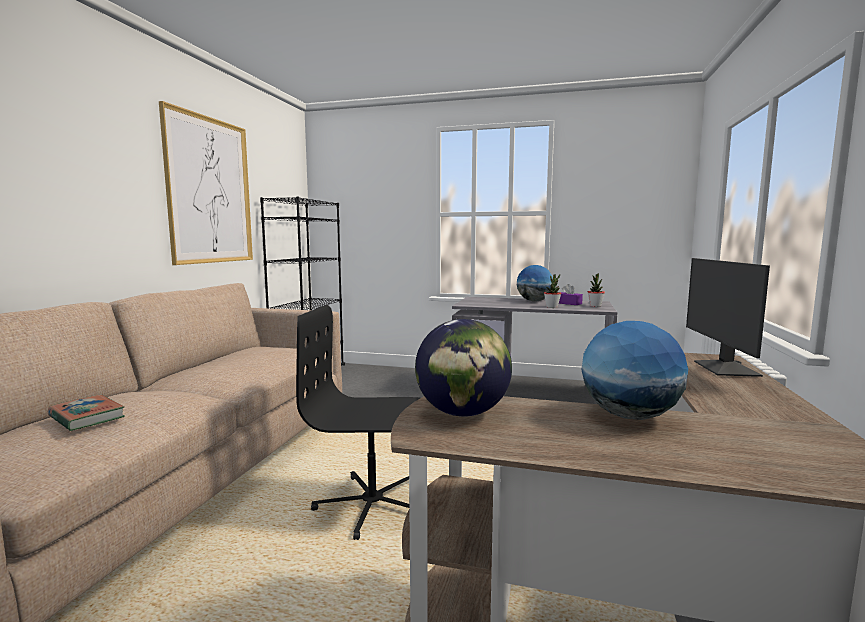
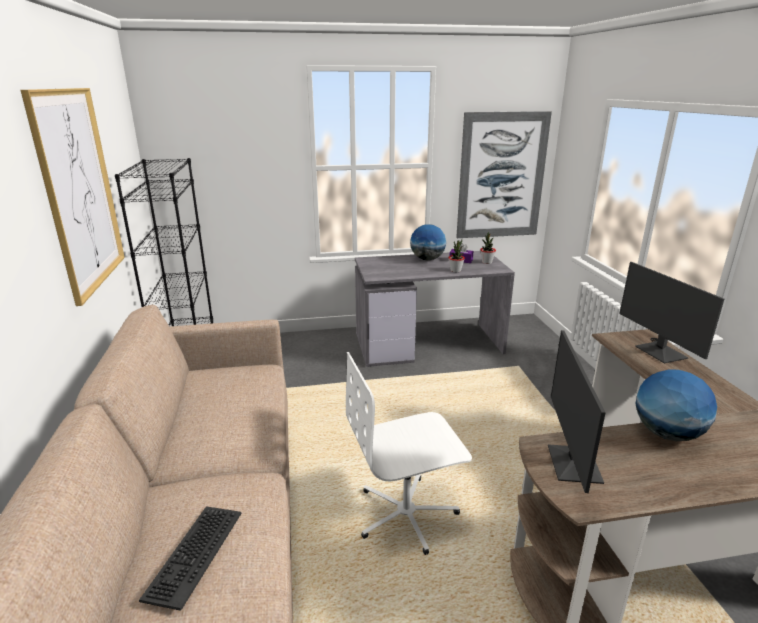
camera: 25 degrees left, 15 degrees up
(87, 417) = (194, 554): book -> keyboard
(372, 505) = (407, 514): black office chair -> white office chair
(462, 413) = (572, 464): globe -> monitor
(629, 225) = (501, 176): none -> picture

